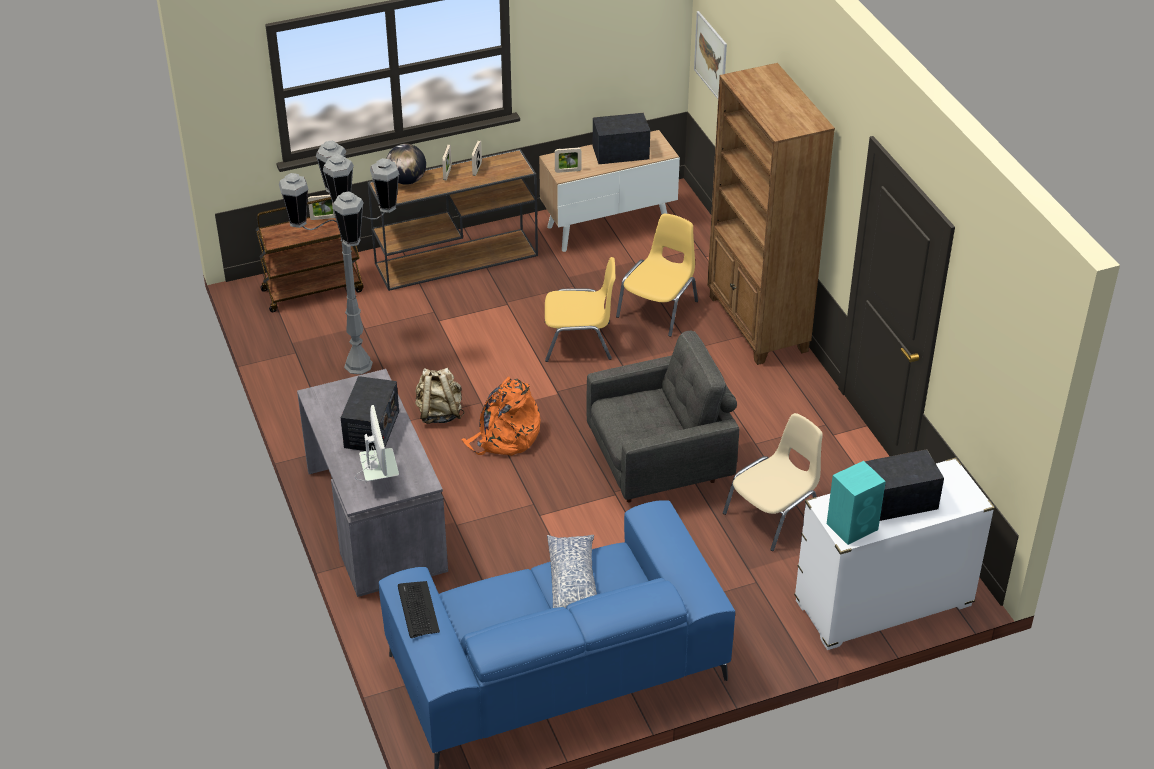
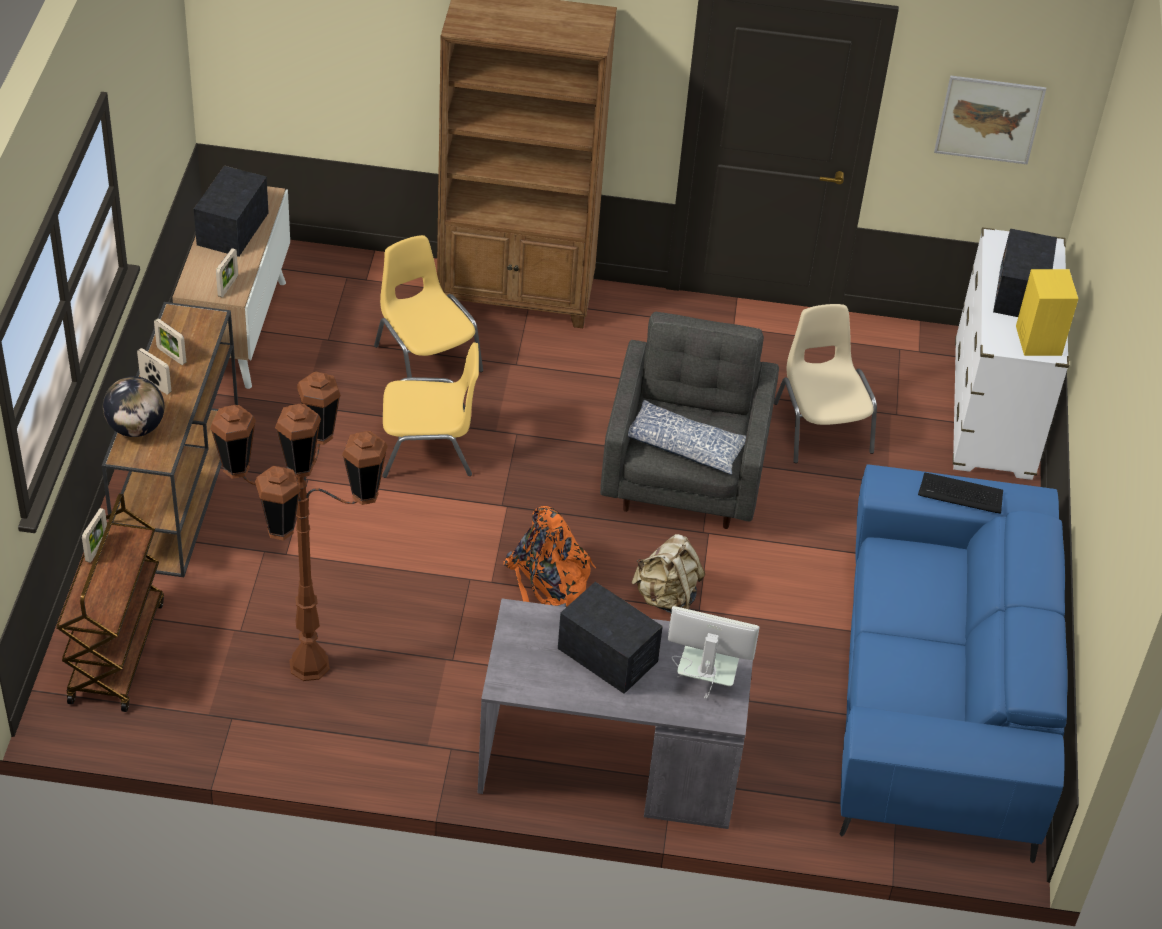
camera: 65 degrees left, 5 degrees up
(357, 365) = (308, 665): grey floor lamp -> brown floor lamp
(417, 609) = (924, 737): keyboard -> keyboard (961, 494)
(439, 413) = (461, 625): beige backpack -> beige backpack (666, 597)
(574, 580) = (907, 601): pillow -> pillow (684, 445)
(579, 341) = (429, 448): yellow chair -> yellow chair turned 60 degrees clockwise
(711, 57) = (258, 49): picture -> picture (989, 119)
(853, 526) = (1038, 339): turquoise speaker -> yellow speaker

